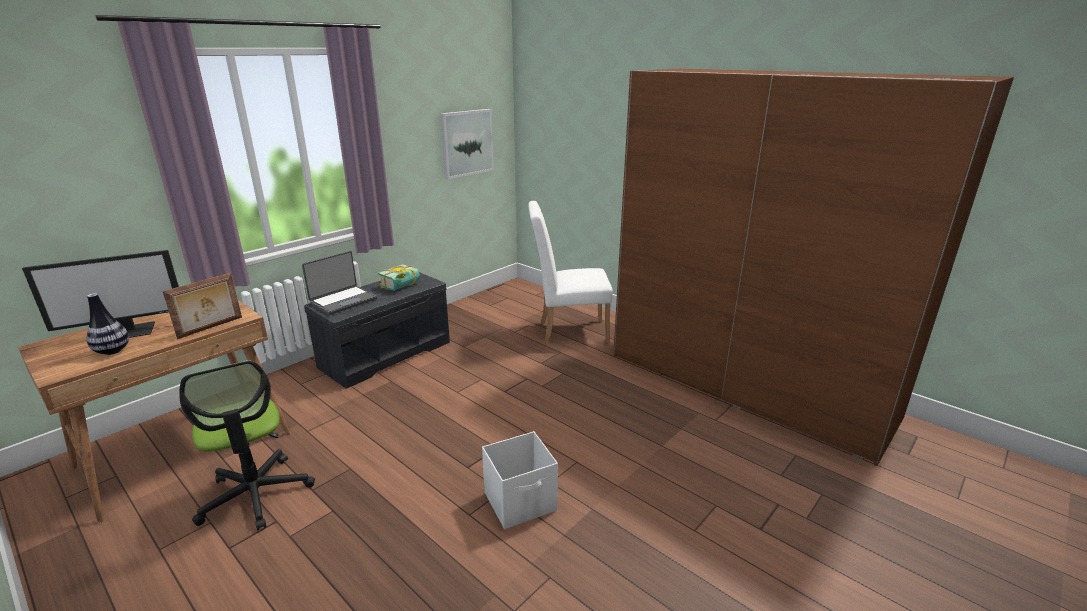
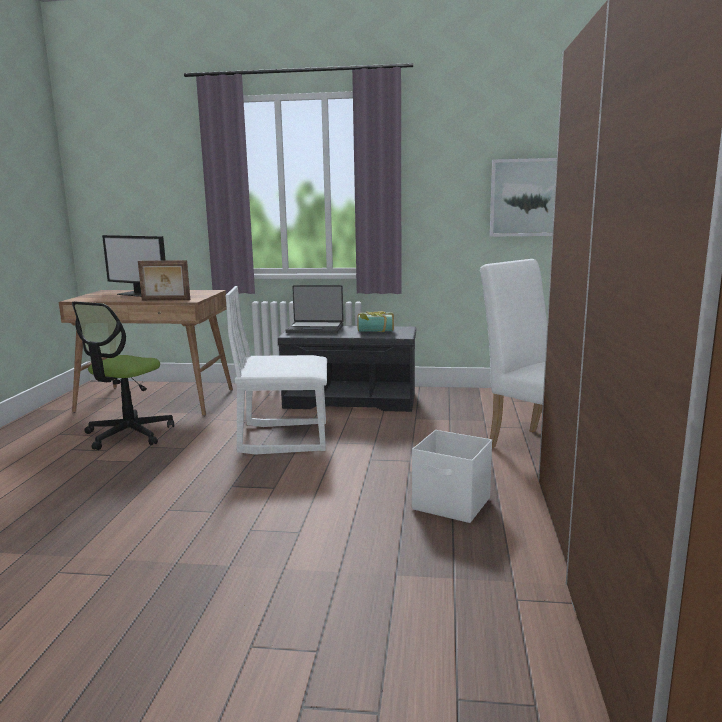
camera: 55 degrees right, 10 degrees down
(113, 351) = (112, 298): vase -> none
(411, 410) = (284, 438): none -> white chair
(521, 502) = (205, 526): white storage box -> white storage box (452, 504)

